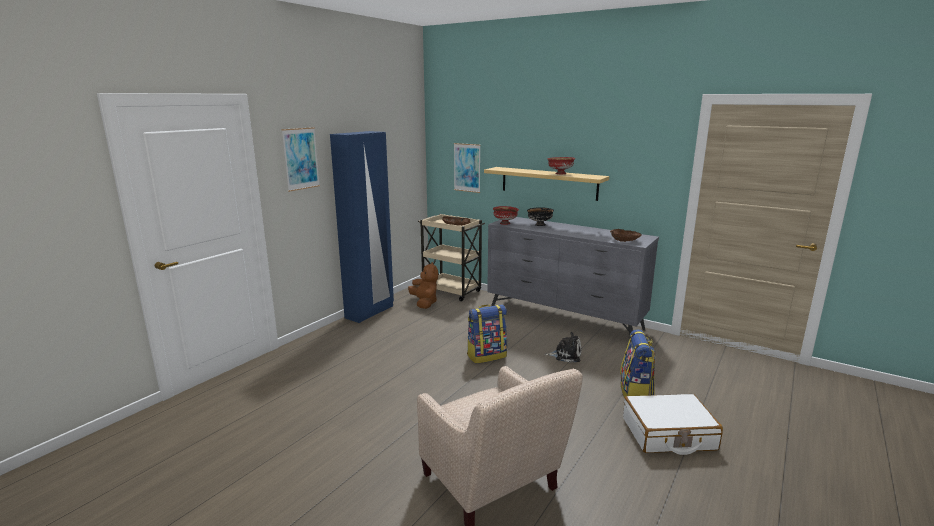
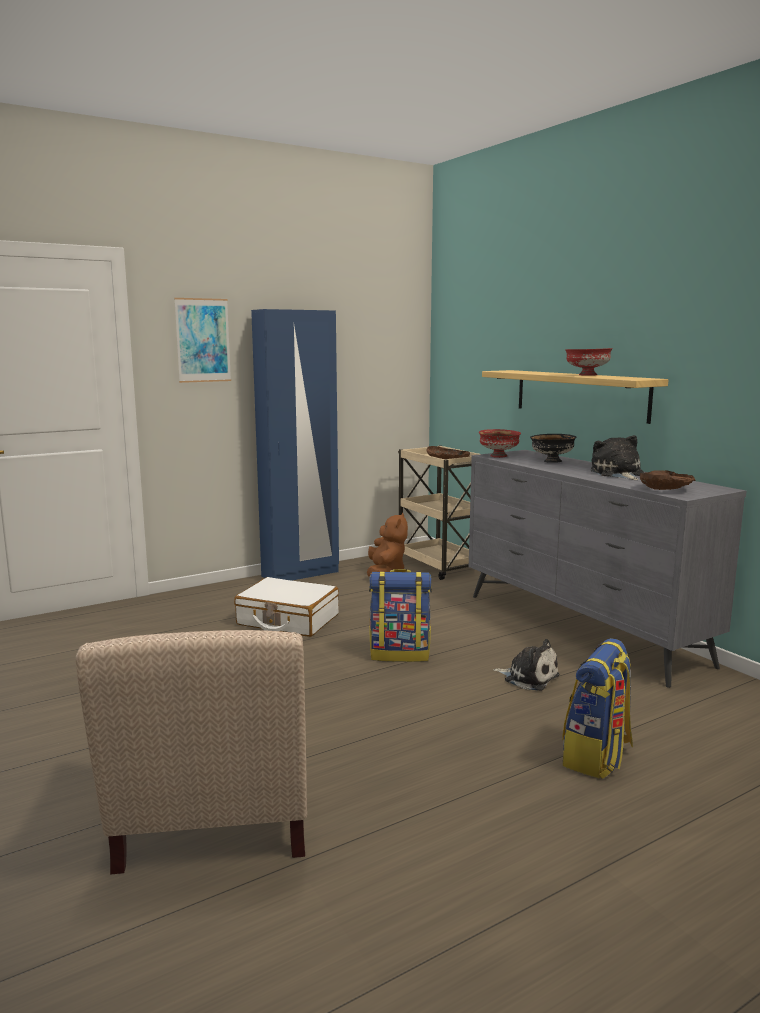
camera: 25 degrees right, 5 degrees down
(467, 167) = (476, 373): picture -> none
(586, 231) = (617, 474): none -> plush toy
(668, 434) = (589, 837): white suitcase -> white suitcase (287, 620)

